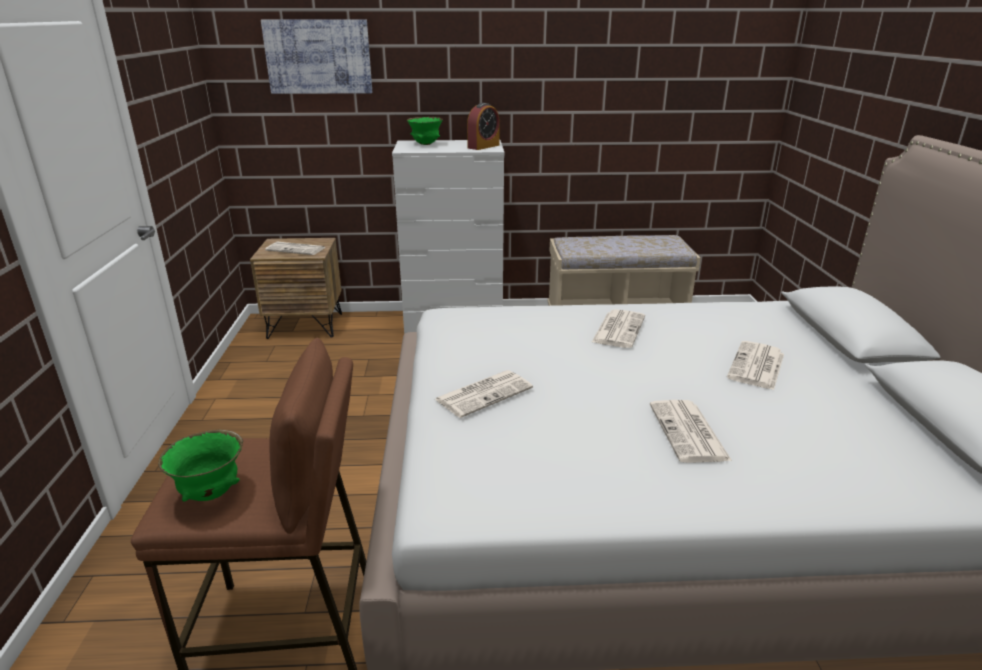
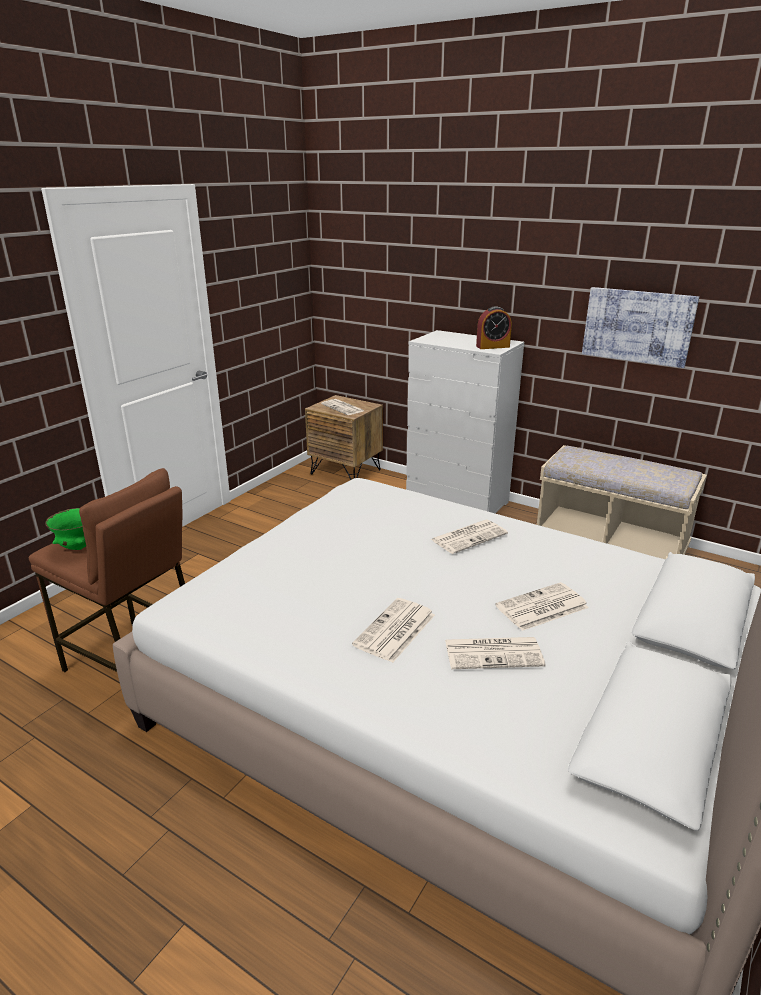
camera: 35 degrees right, 0 degrees up
(318, 57) = (386, 253): picture -> picture (637, 326)
(426, 144) = (450, 337): green bowl -> none
(484, 393) = (299, 548): newspaper -> newspaper (494, 653)

